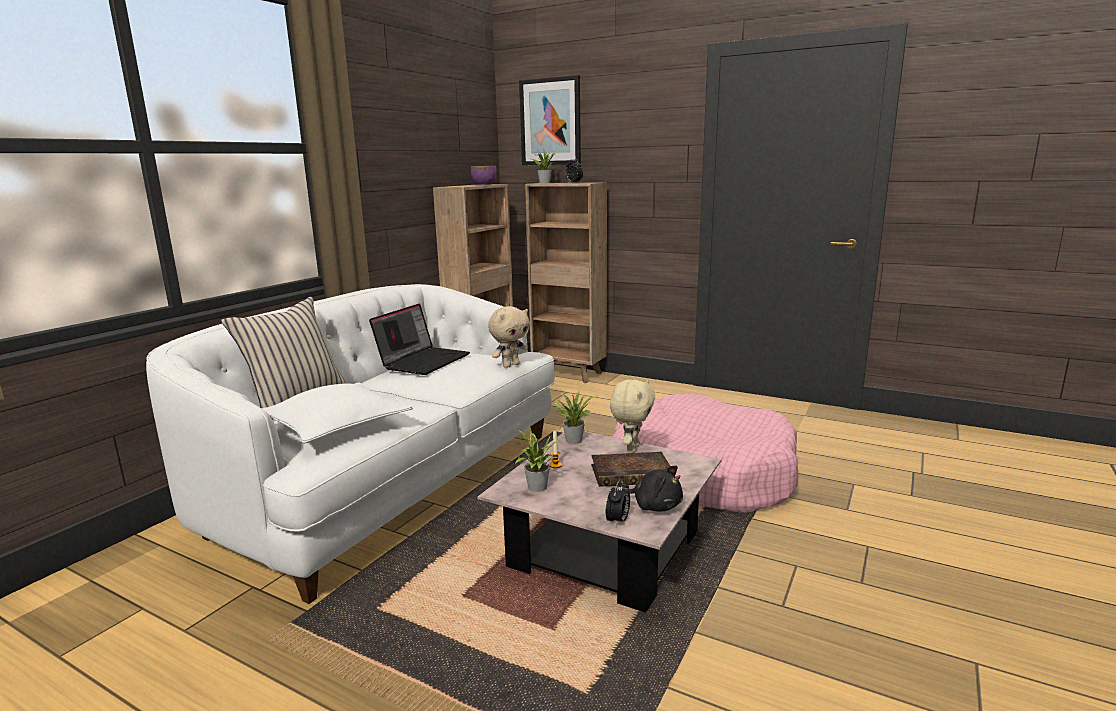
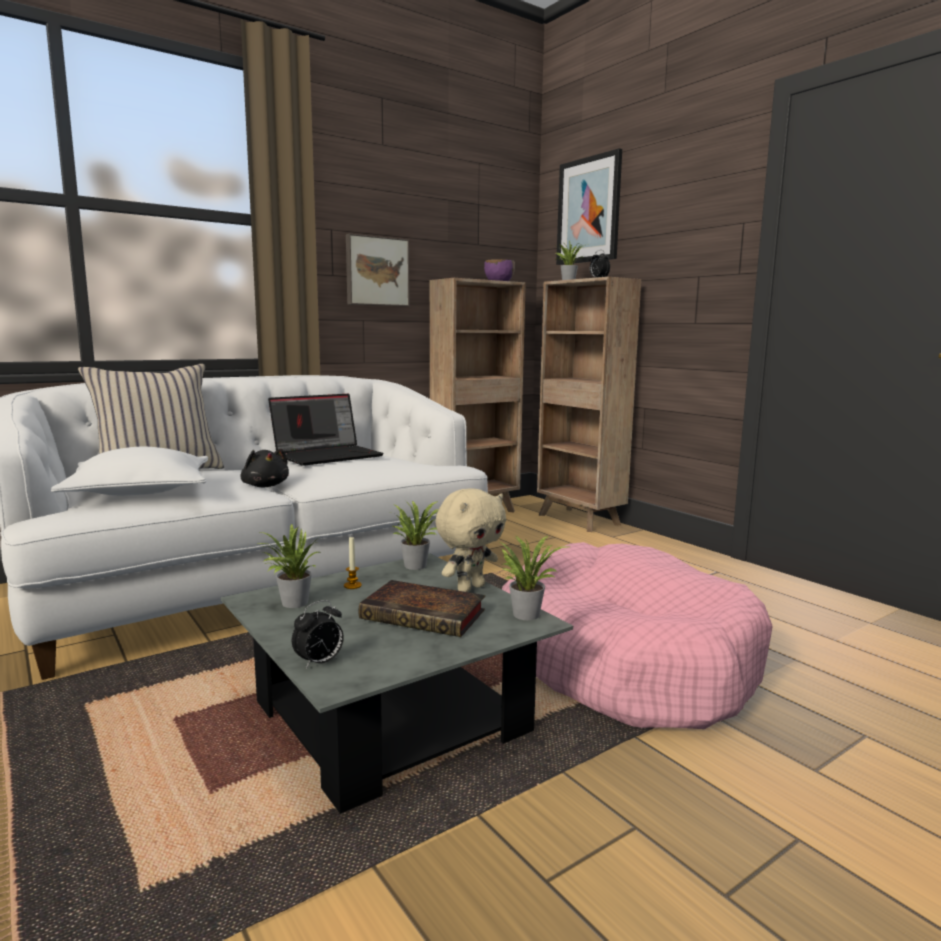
camera: 25 degrees right, 5 degrees down
(393, 184) = (376, 271): none -> picture
(510, 365) = (413, 472): beige plush toy -> none
(605, 549) = (390, 717): pink coffee table -> grey coffee table
(655, 506) = (393, 658): black plush toy -> black plush toy (265, 486)
(687, 457) = (526, 613): none -> potted plant

